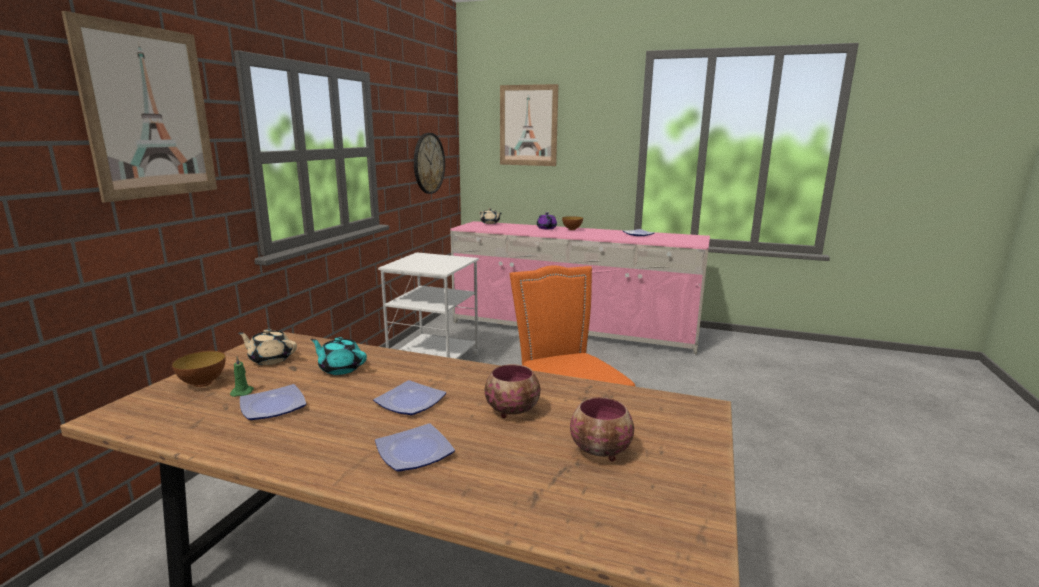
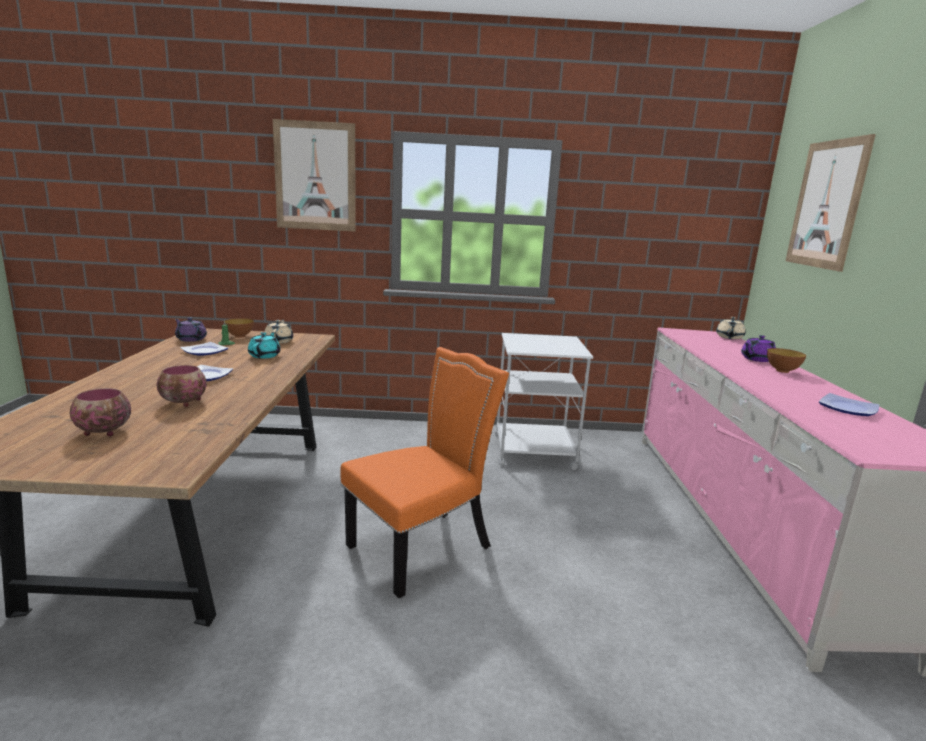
camera: 70 degrees right, 0 degrees up
(169, 420) = (191, 339): none -> purple teapot
(413, 453) = (129, 384): plate -> none
(428, 163) = (667, 246): wall clock -> none

